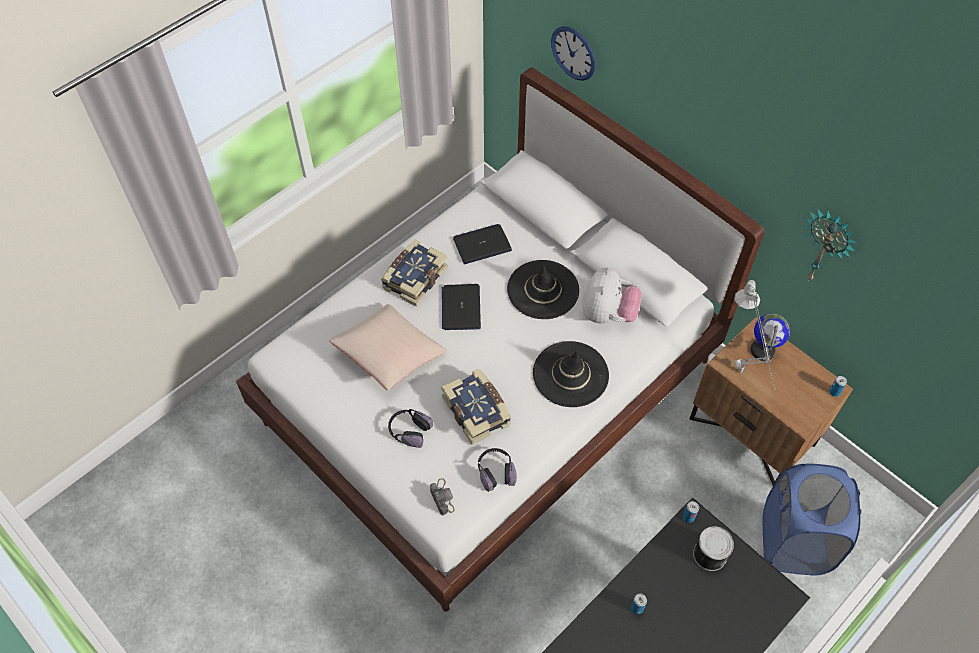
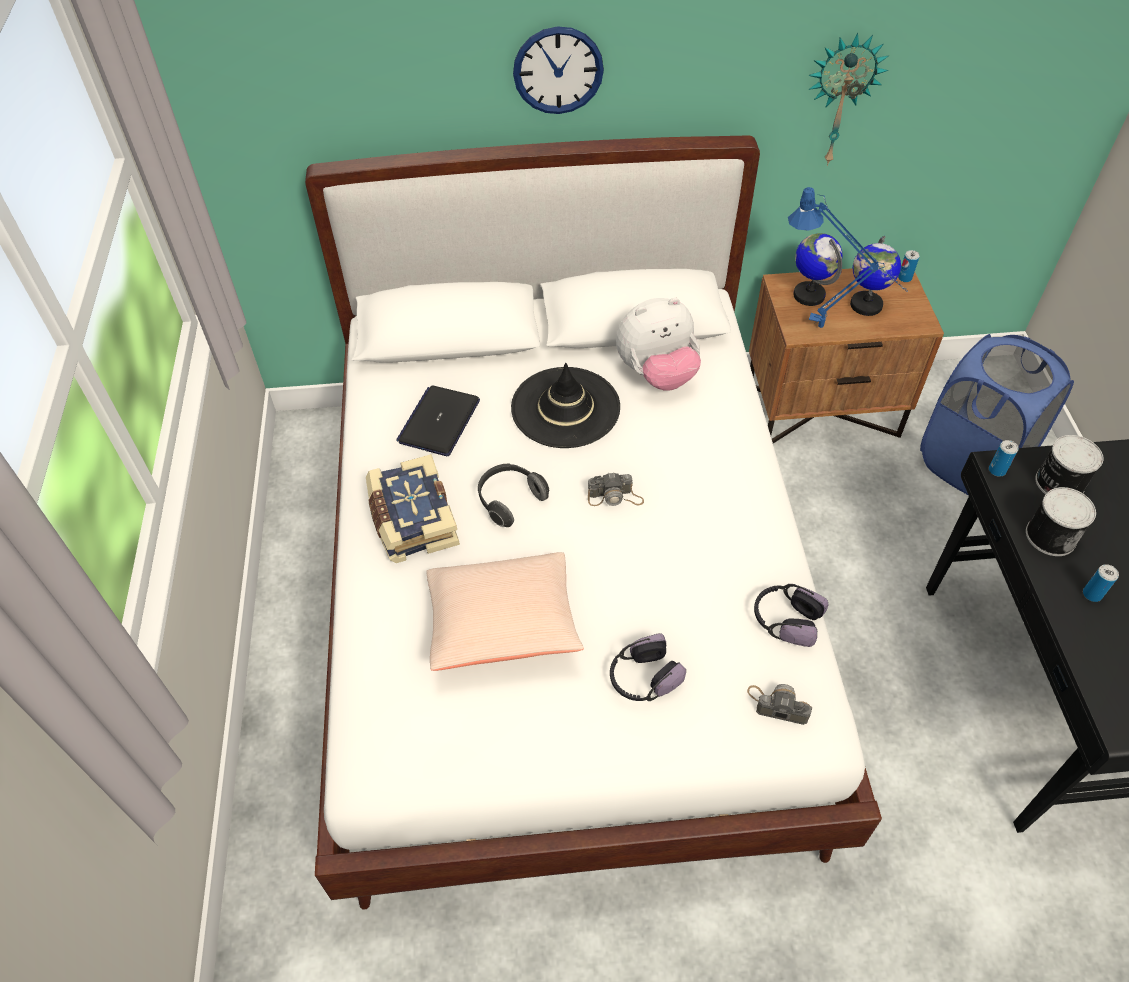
camera: 50 degrees left, 5 degrees down
(461, 307) = (509, 500): laptop -> headphones
(477, 411) = (678, 582): book -> none
(504, 350) = (615, 497): none -> camera
(570, 374) = (708, 457): black hat -> none
(573, 53) = (373, 90): wall clock -> wall clock (558, 70)
(608, 314) = (657, 374): plush toy -> plush toy turned 105 degrees clockwise
(663, 567) = (1050, 535): none -> can
(742, 377) = (828, 329): grey table lamp -> blue table lamp
(785, 384) = (865, 305): none -> globe

